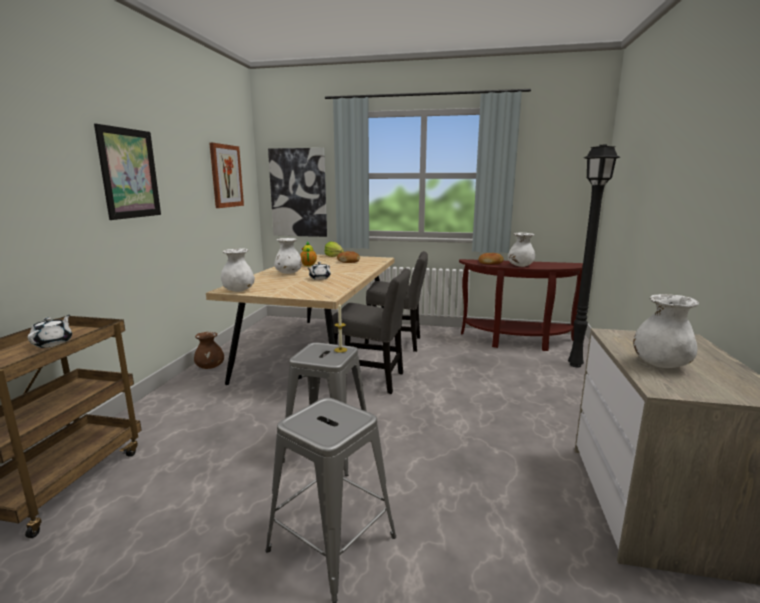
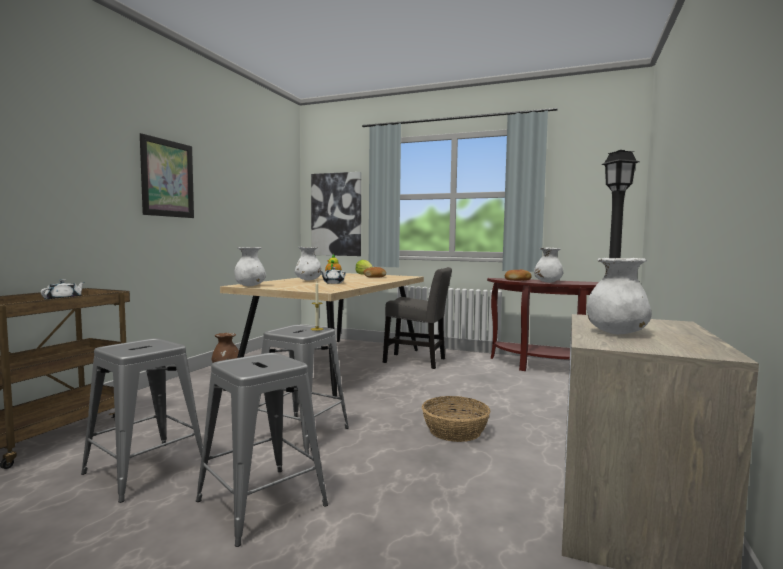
camera: 10 degrees right, 10 degrees down
(192, 518) = (145, 470): none -> grey stool
(226, 176) = (266, 194): picture -> none
(371, 379) = (375, 386): grey chair -> none
(468, 428) = (454, 431): none -> basket

